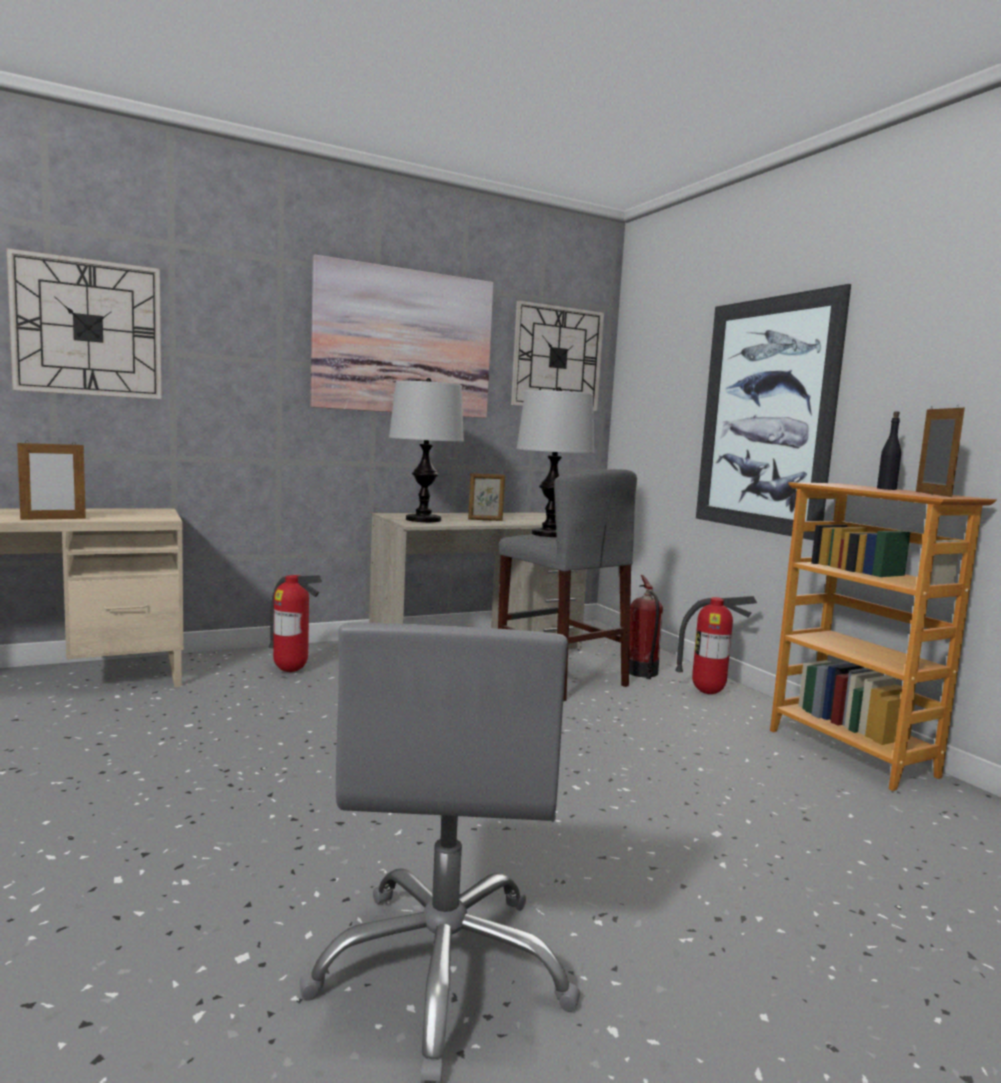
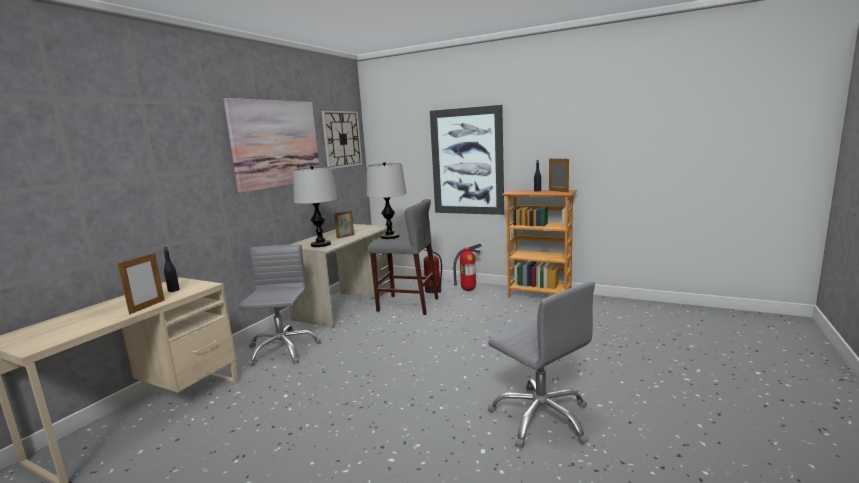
camera: 35 degrees left, 5 degrees up
(88, 328) = (99, 169): wall clock -> none
(124, 514) = (173, 290): none -> black bottle
(291, 671) = (282, 350): fire extinguisher -> grey office chair

